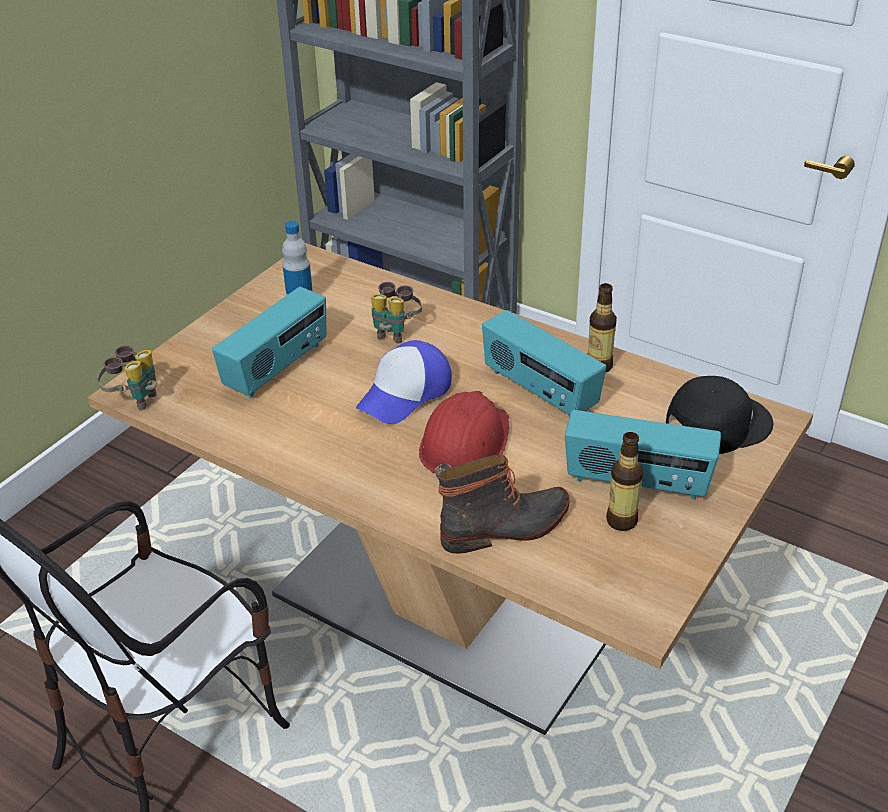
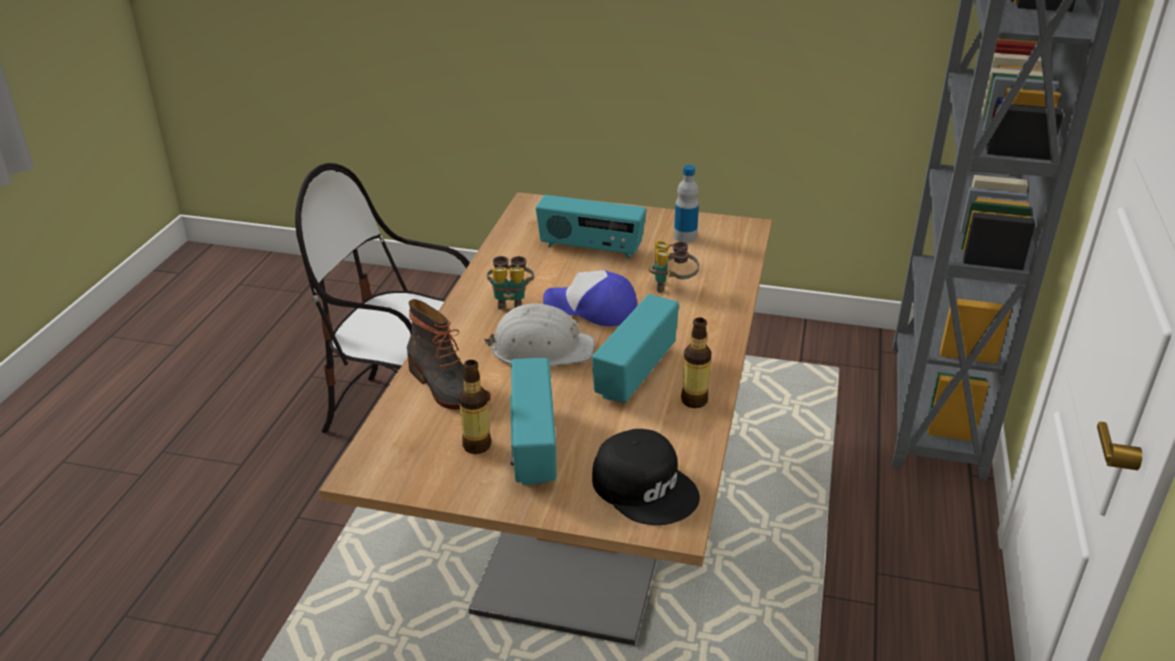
camera: 70 degrees right, 5 degrees down
(134, 399) = (522, 207): binoculars -> binoculars (510, 301)
(464, 443) = (541, 348): red hard hat -> white hard hat

